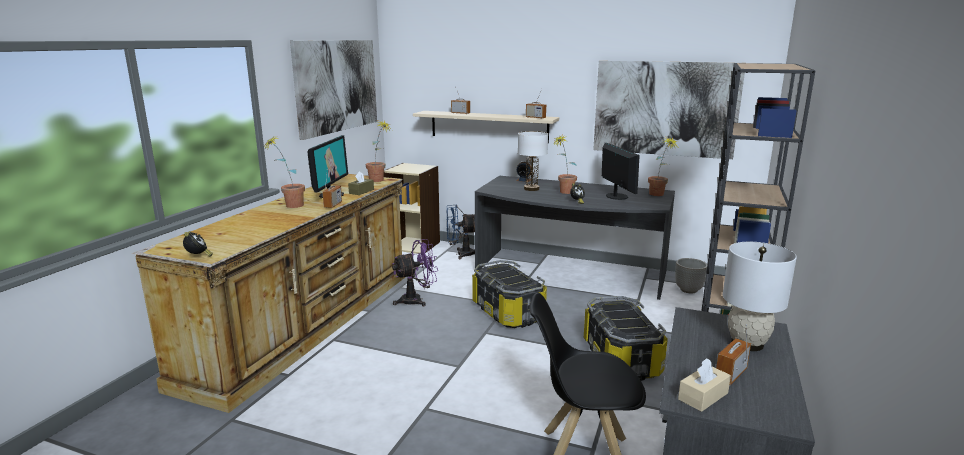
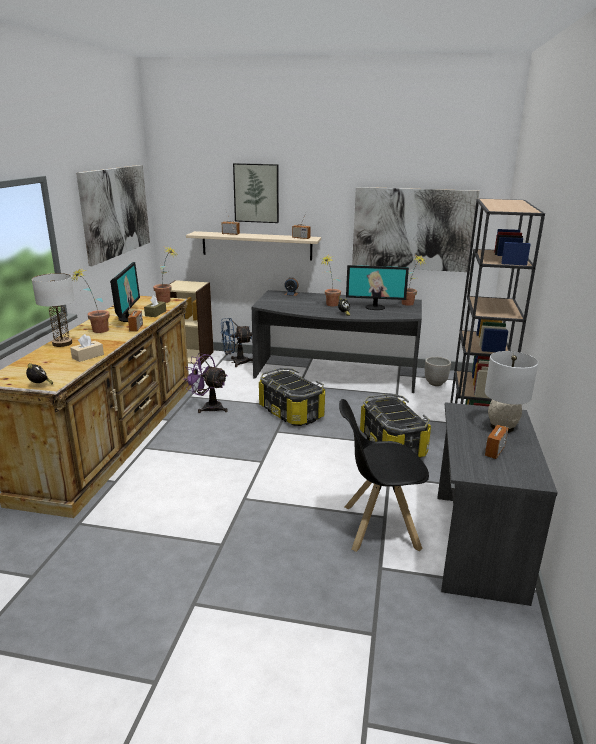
camera: 10 degrees left, 5 degrees up
(416, 300) = (208, 407): purple fan -> purple fan turned 120 degrees counterclockwise
(490, 69) = (256, 193): none -> picture
(531, 189) = (301, 302): table lamp -> table lamp (62, 343)
(616, 196) = (375, 307): monitor -> monitor turned 120 degrees clockwise
(703, 396) = (479, 468): beige tissue box -> beige tissue box (88, 356)

